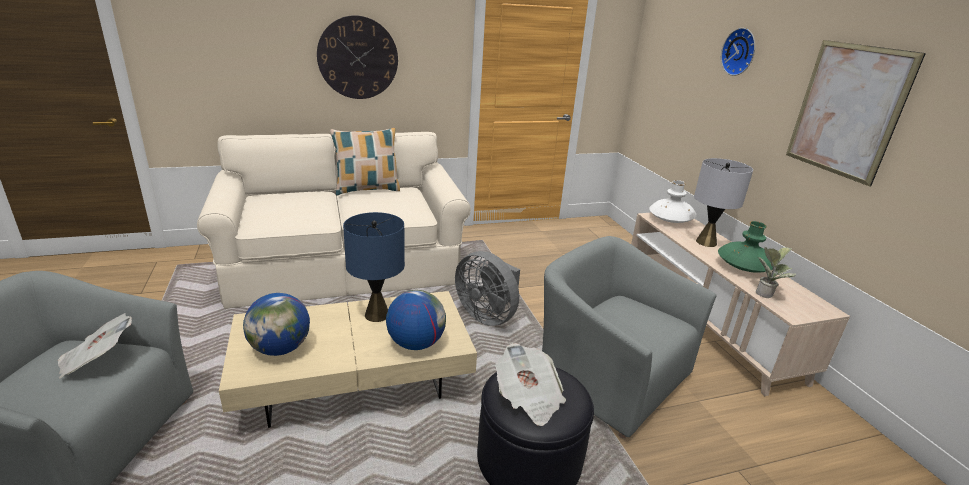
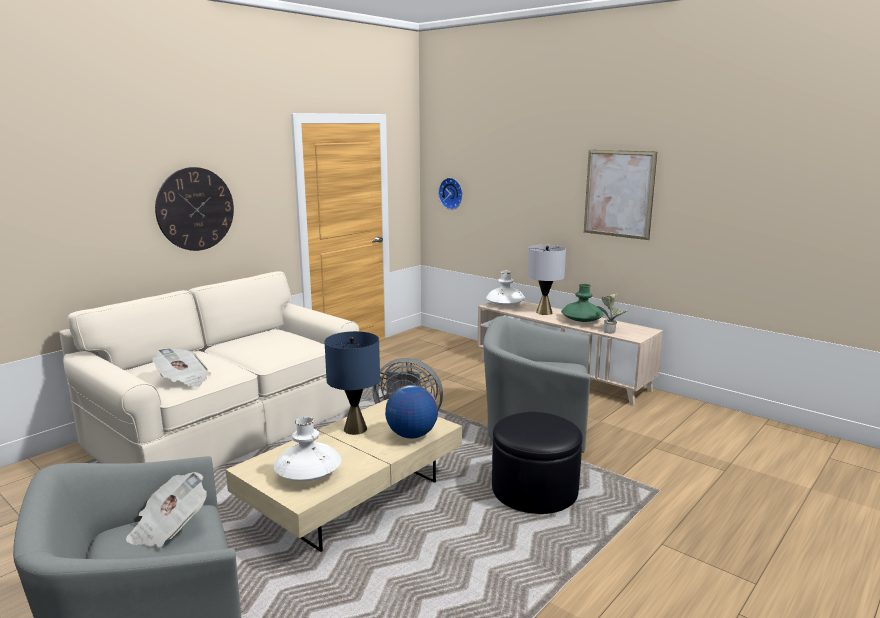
camera: 30 degrees left, 10 degrees down
(281, 349) = (308, 474): globe -> white vase
(367, 189) = (237, 339): pillow -> none
(528, 398) = (535, 430): newspaper -> newspaper (184, 380)
(740, 52) = (525, 164): wall clock -> wall clock (452, 193)

